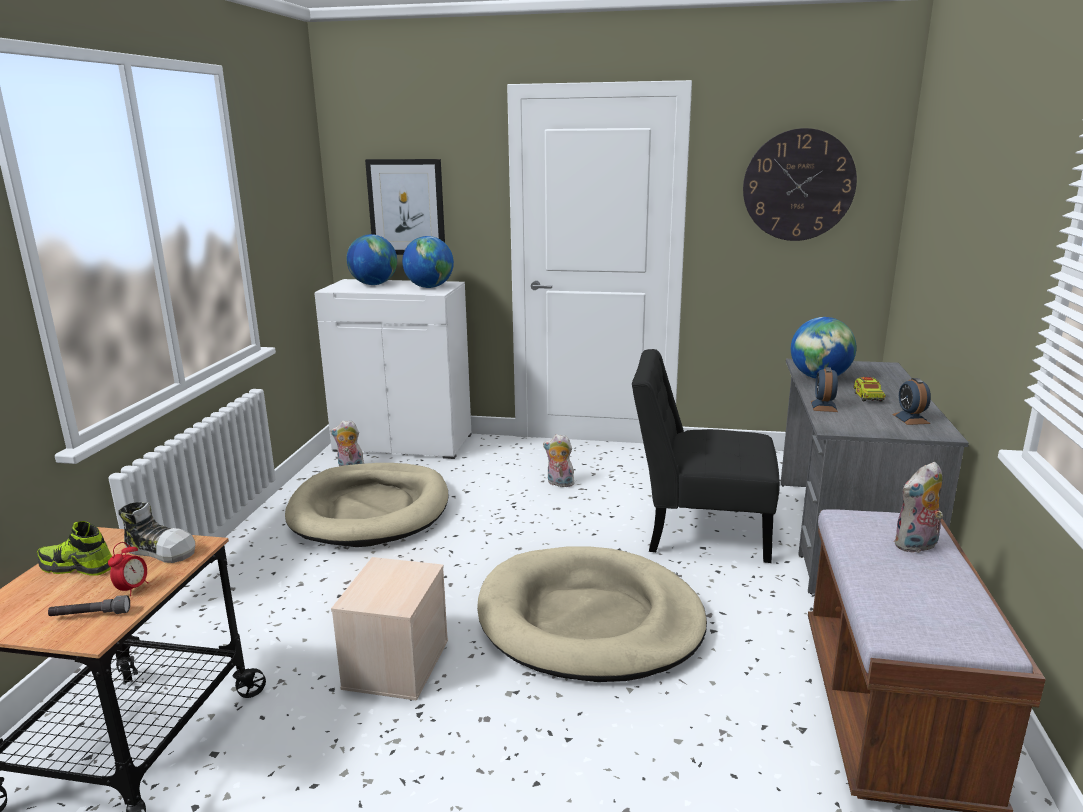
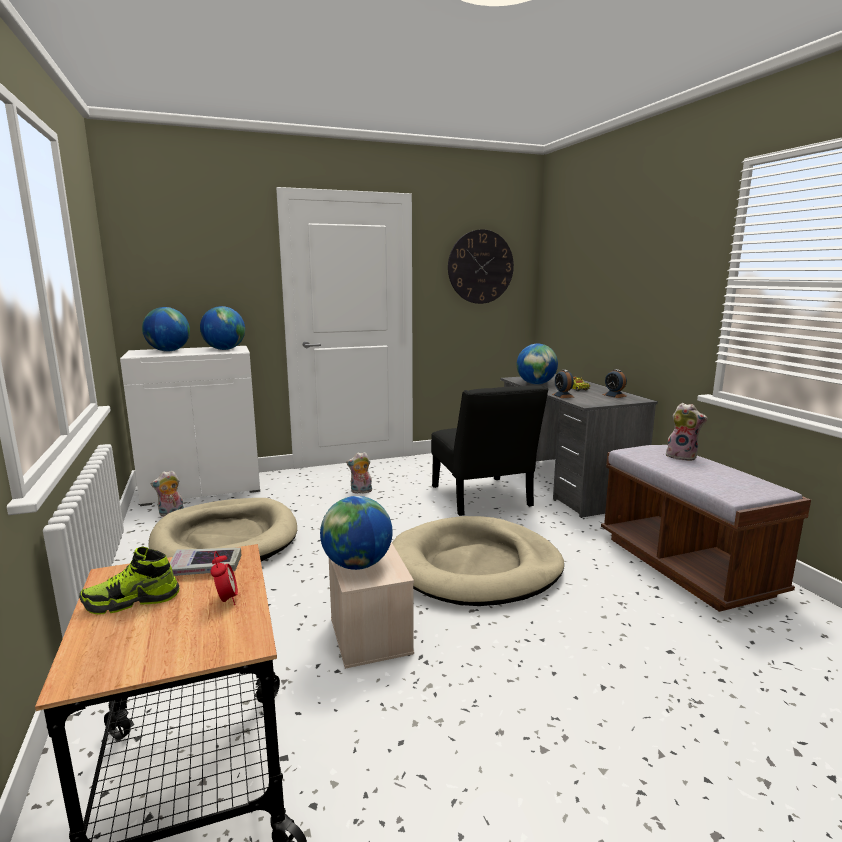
camera: 30 degrees left, 5 degrees down
(90, 615) = (215, 630): grey flashlight -> none
(161, 550) = (205, 567): shoe -> book
(378, 582) = (357, 565): none -> globe
(406, 207) = (190, 285): picture -> none
(699, 529) = (482, 498): black chair -> black chair turned 90 degrees counterclockwise
(916, 546) = (682, 457): plush toy -> plush toy turned 90 degrees counterclockwise

